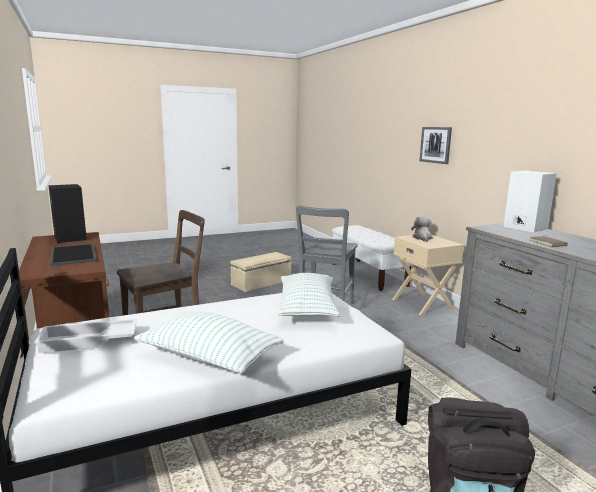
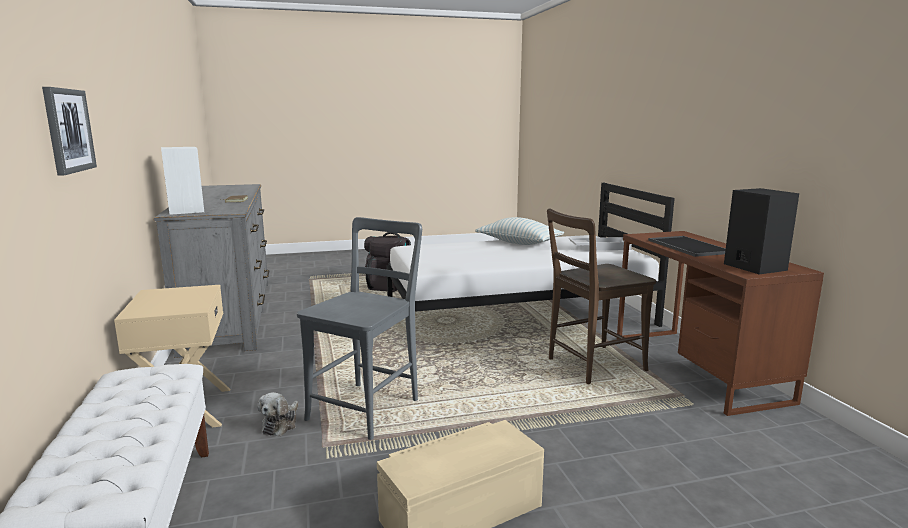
camera: 170 degrees left, 0 degrees up
(307, 308) = (445, 260): pillow -> none
(422, 238) = (168, 305): plush toy -> plush toy (280, 424)

